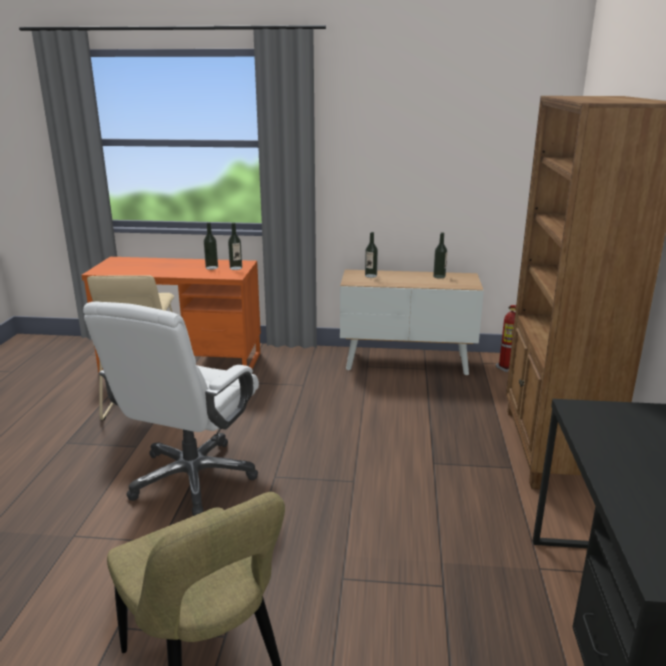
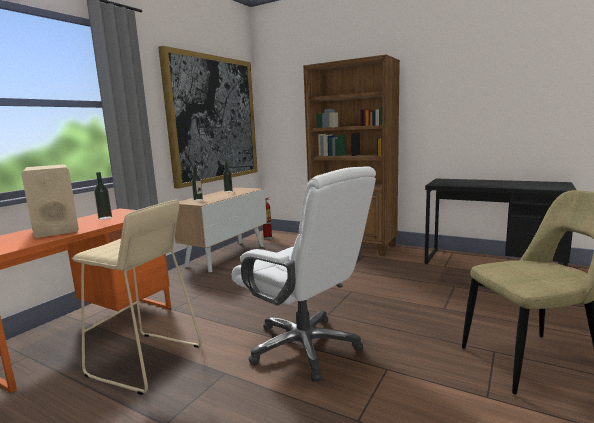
camera: 65 degrees left, 10 degrees down
(166, 266) = (56, 229): none -> beige speaker
(236, 268) = (126, 212): bottle -> none
(451, 164) = (213, 119): none -> picture

